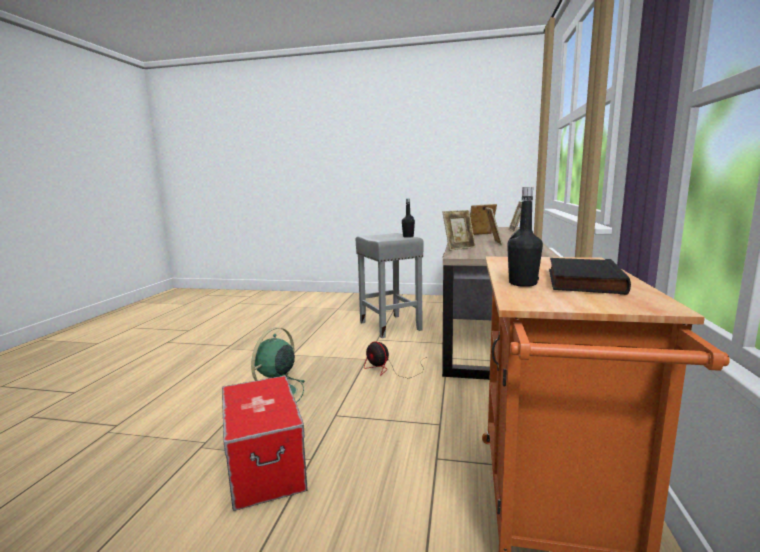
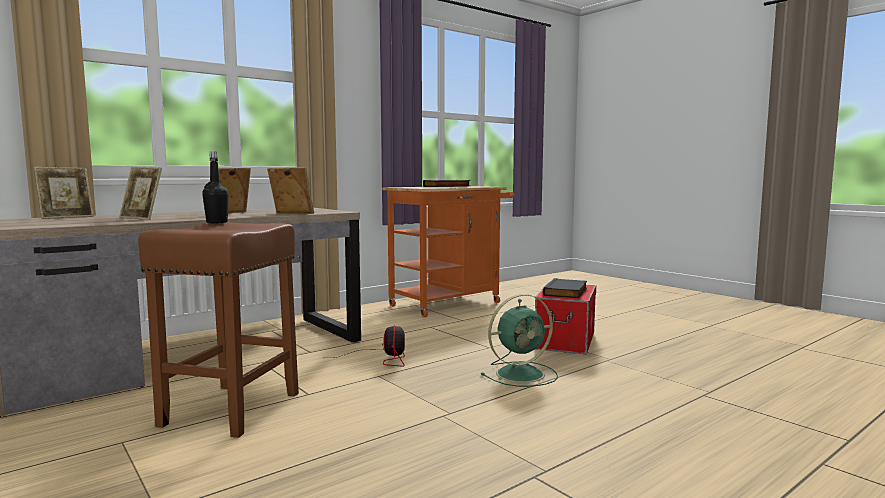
camera: 140 degrees left, 5 degrees down
(257, 398) = (567, 292): none -> black book
(389, 326) = (230, 410): grey stool -> brown stool
(522, 283) = (469, 187): black bottle -> none

